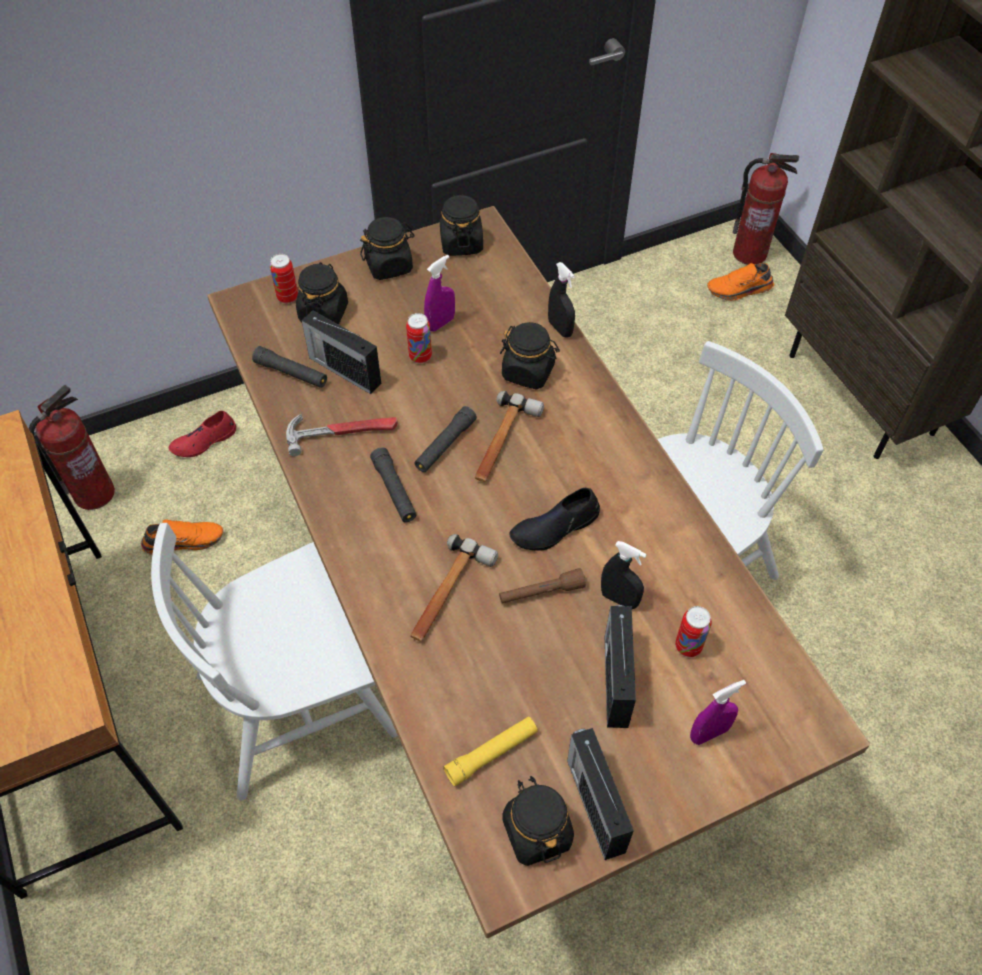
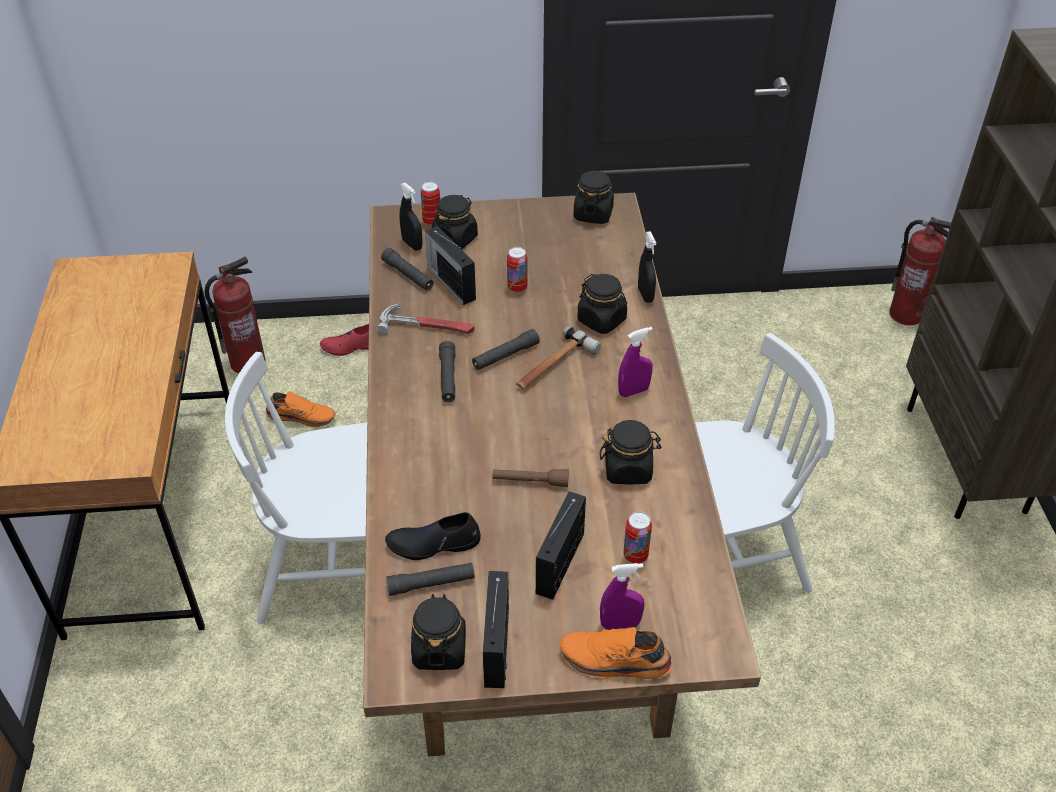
camera: 20 degrees right, 10 degrees down
(389, 265) = (525, 217): black jar -> black jar (628, 469)
(440, 323) = (546, 268): purple spray bottle -> purple spray bottle (633, 391)
(448, 594) = (453, 462): hammer -> none
(491, 753) = (431, 584): yellow flashlight -> black flashlight
(554, 527) = (566, 438): black shoe -> black shoe (433, 544)
(619, 599) = (593, 505): black spray bottle -> black spray bottle (412, 244)
(739, 290) = (882, 343): orange shoe -> orange shoe (614, 662)

